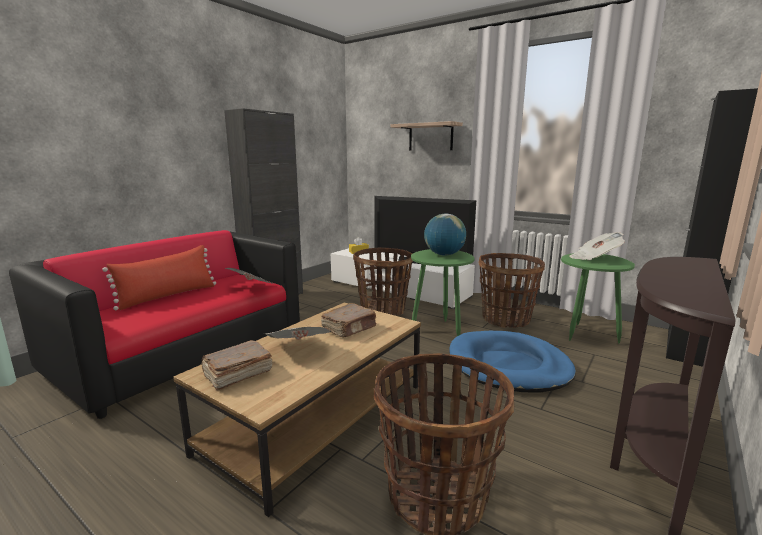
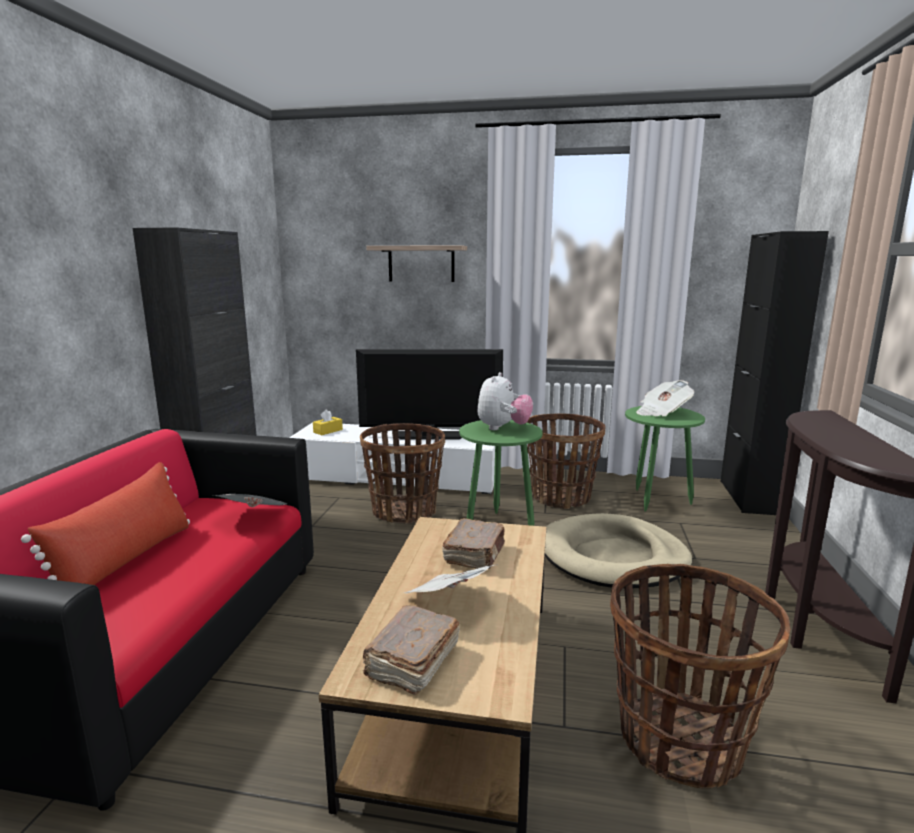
camera: 25 degrees left, 0 degrees up
(444, 254) = (503, 428): globe -> plush toy
(508, 365) = (613, 557): blue dog bed -> beige dog bed

